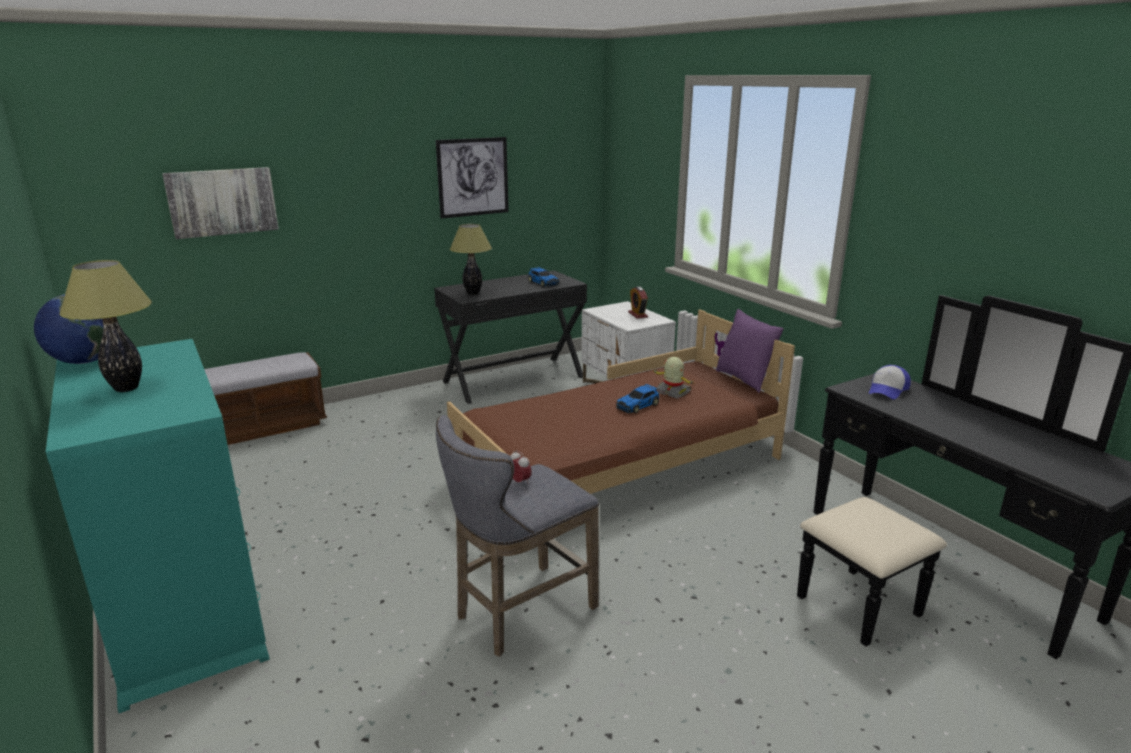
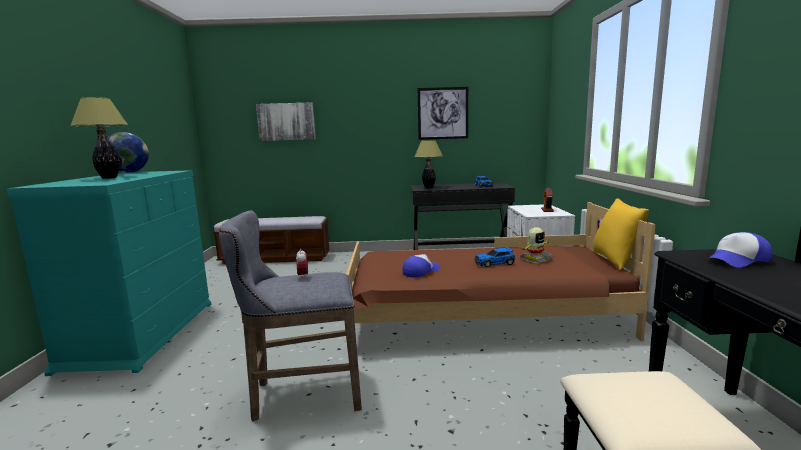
camera: 30 degrees right, 10 degrees down
(573, 434) = (421, 271): none -> cap
(672, 392) = (535, 259): toy robot -> toy robot turned 75 degrees clockwise
(744, 379) = (615, 261): purple pillow -> yellow pillow

